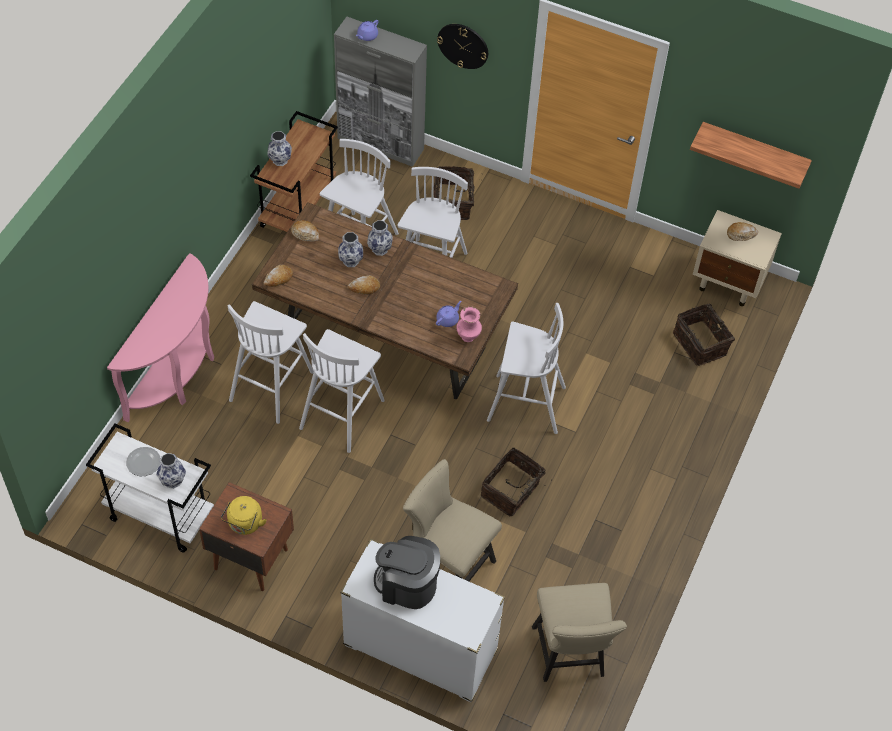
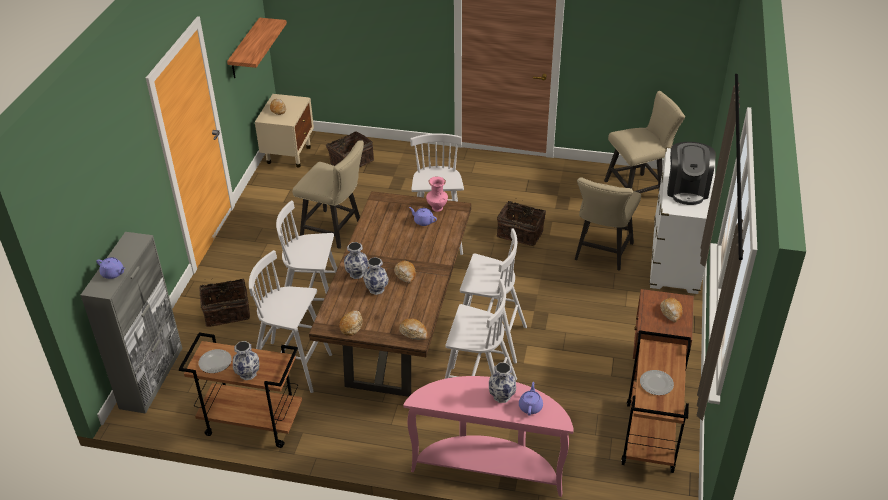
camera: 100 degrees left, 15 degrees down
(148, 343) = (530, 406): none -> purple teapot
(159, 516) = (650, 438): white cart -> brown cart
(173, 481) = (663, 358): vase -> vase (502, 395)
(244, 524) = (671, 312): yellow kettle -> bread
(302, 140) = (215, 362): none -> plate
(463, 45) = (134, 199): wall clock -> none
(562, 308) = (335, 231): none -> beige chair

